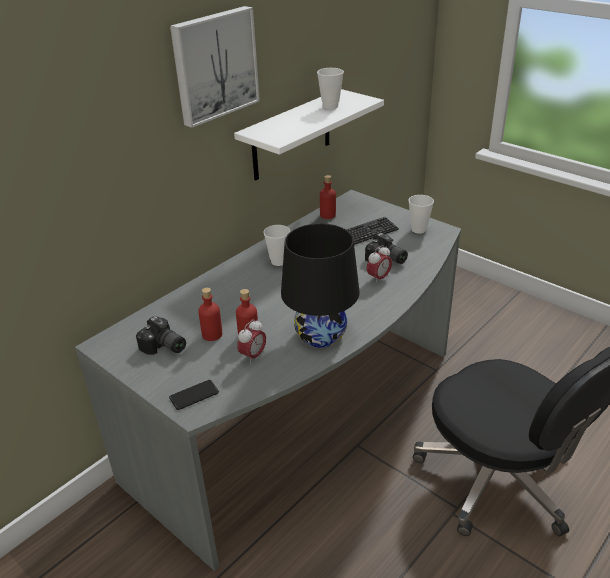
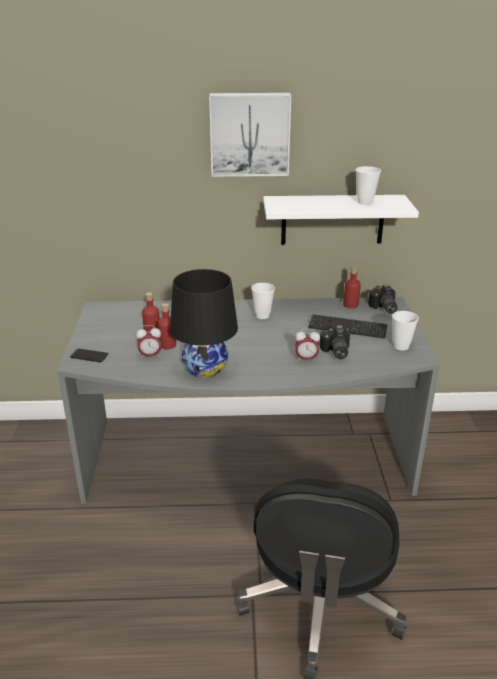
camera: 45 degrees right, 5 degrees down
(163, 348) = (119, 325): camera -> camera (383, 308)

